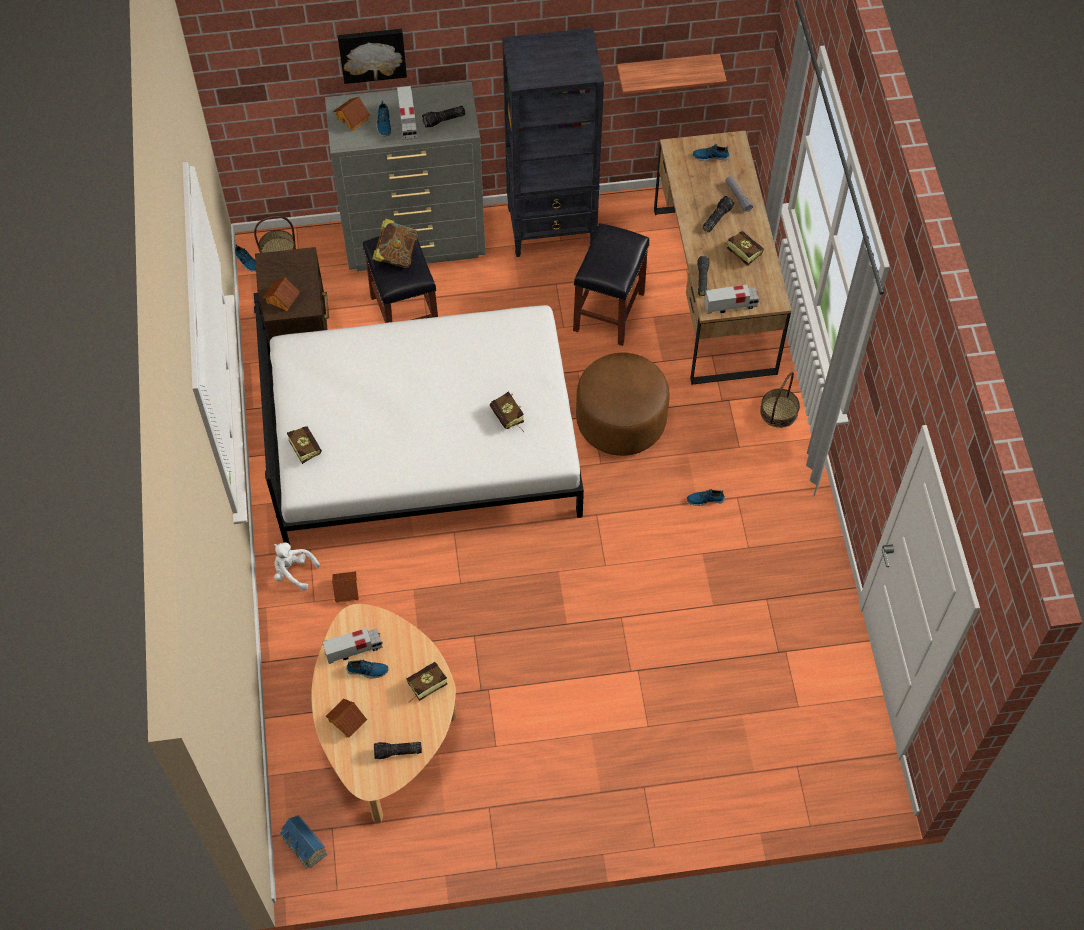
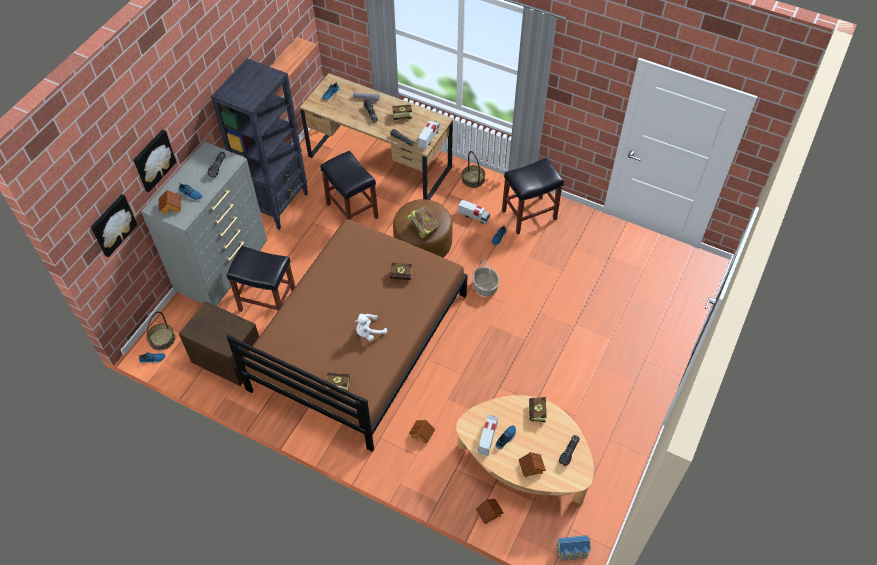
camera: 55 degrees left, 5 degrees down
(274, 85) = (112, 225): none -> picture
(282, 299) = (225, 337): toy house -> toy house (489, 513)
(293, 571) = (388, 455): white plush toy -> white plush toy (369, 332)
(396, 254) = (252, 262): book -> book (423, 228)
(408, 122) = (201, 183): toy truck -> toy truck (474, 216)
(424, 444) = (359, 341): white bed -> brown bed
(612, 530) = (484, 287): none -> basket
(773, 513) = (528, 215): none -> black stool

